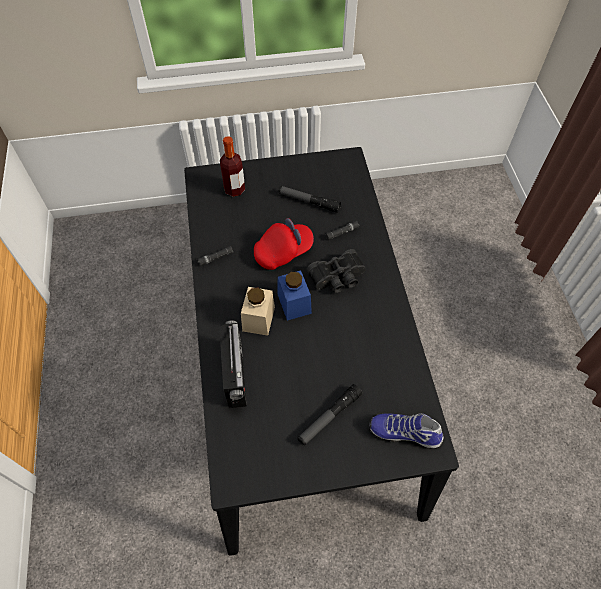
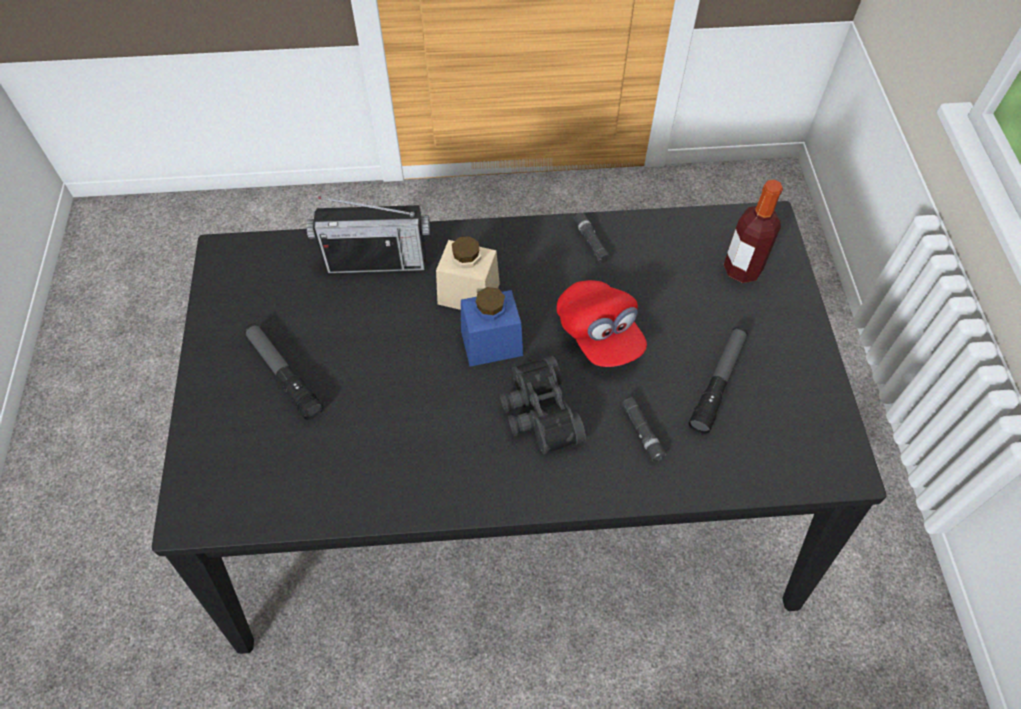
camera: 95 degrees right, 0 degrees up
(405, 432) = (231, 478): shoe -> none

